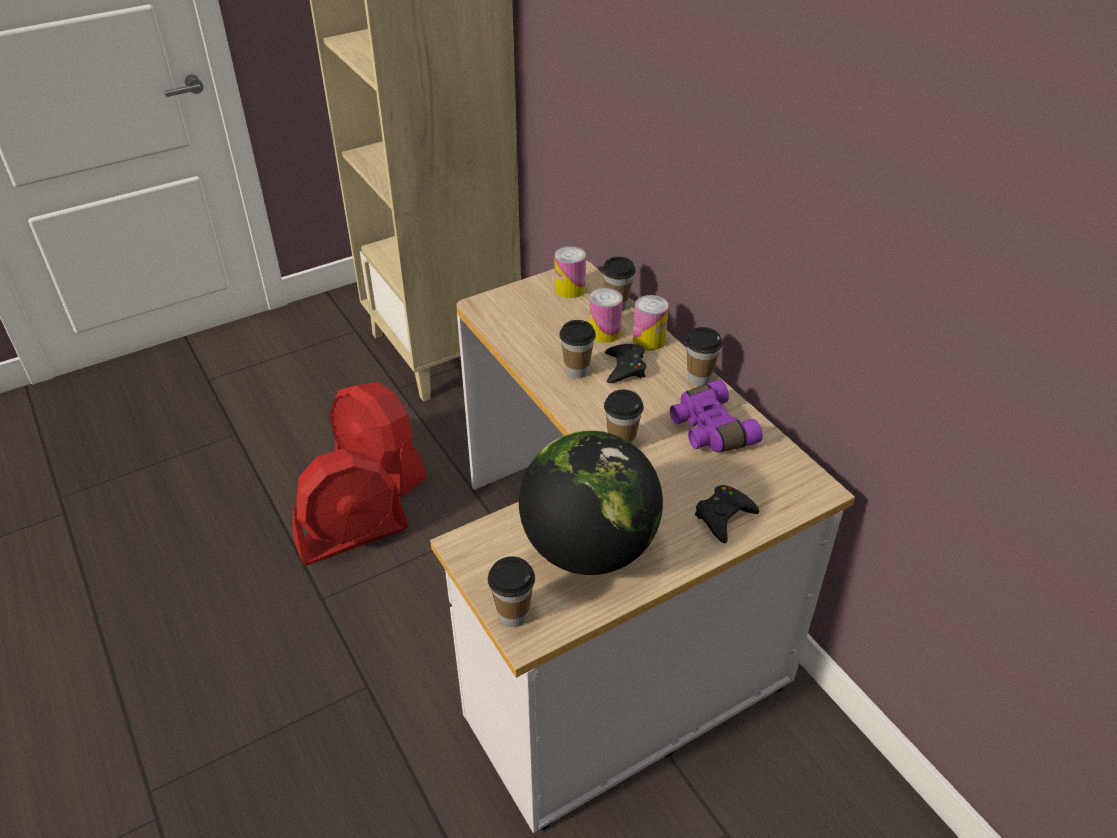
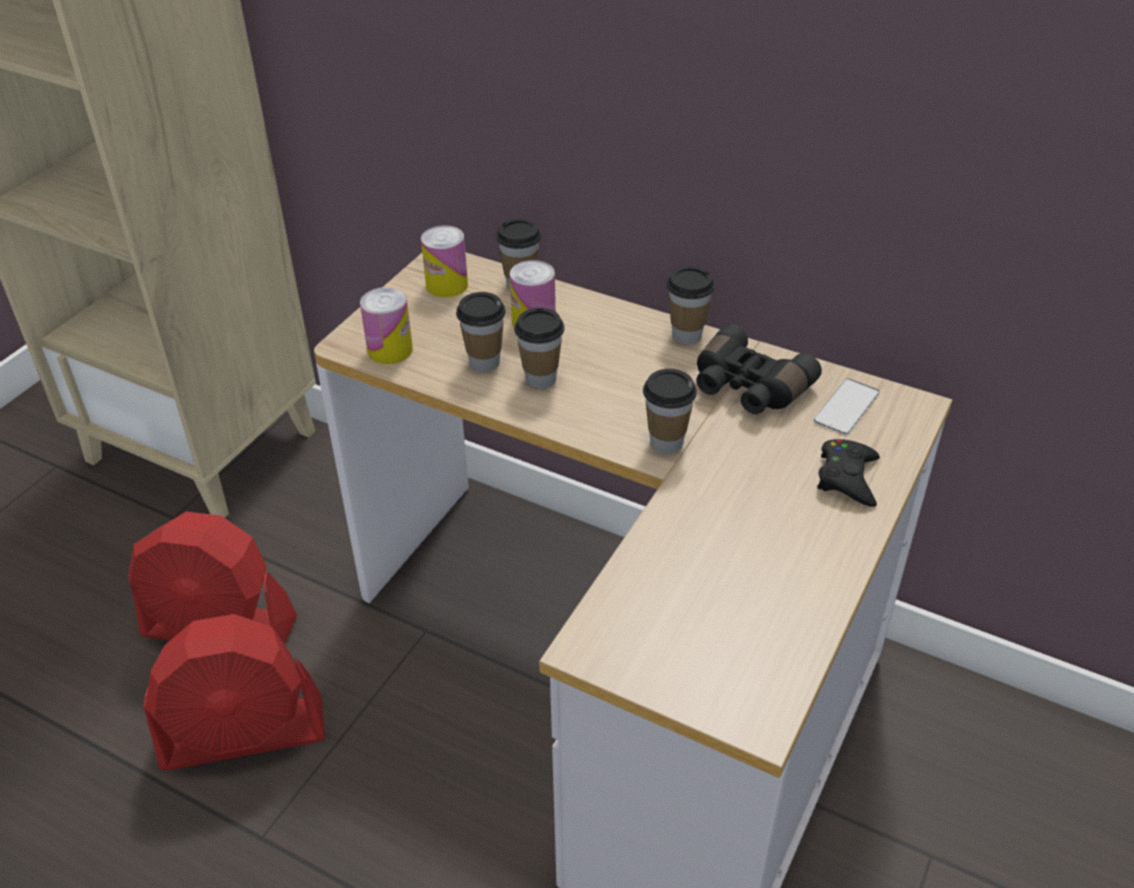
camera: 30 degrees left, 0 degrees up
(352, 535) = (244, 734): red fan -> red fan turned 45 degrees clockwise
(513, 615) = (722, 703): cup -> cup (484, 362)
(588, 548) = (737, 581): globe -> none
(625, 368) = (593, 353): black game controller -> none
(649, 340) = (593, 312): can -> can (390, 350)
(709, 430) = (747, 388): purple binoculars -> black binoculars
(768, 470) = (846, 407): none -> phone

